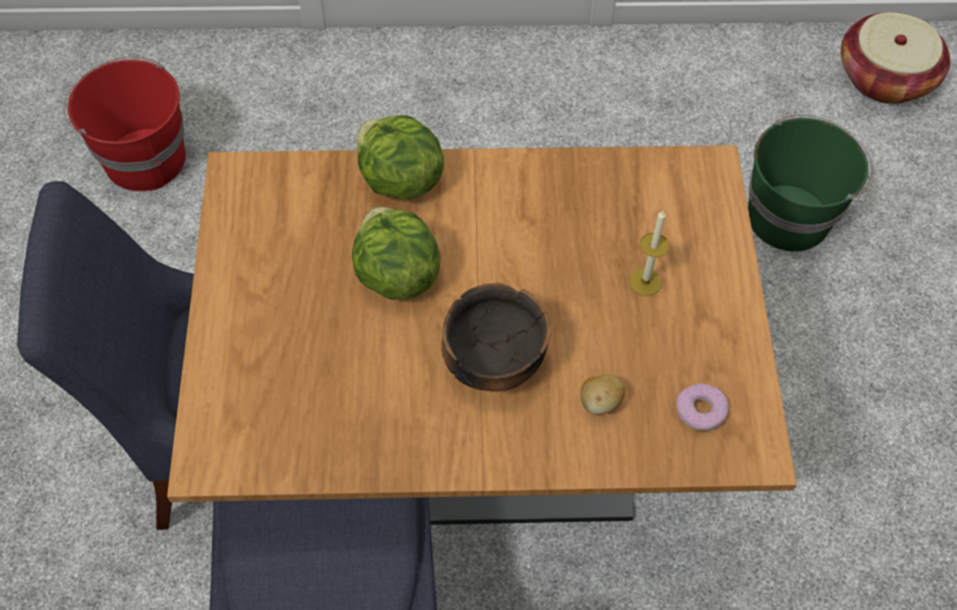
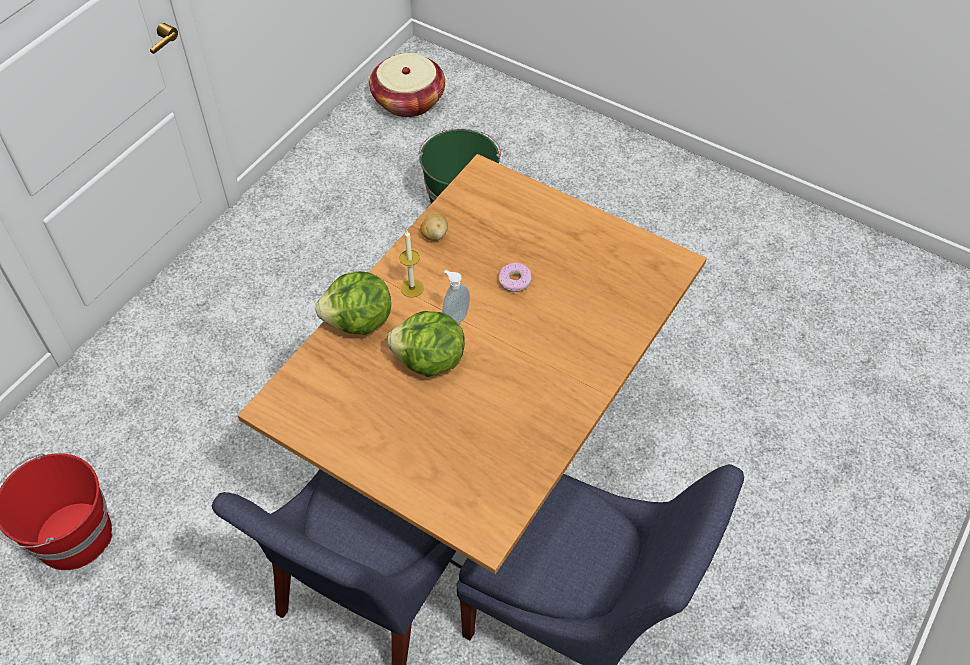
camera: 55 degrees left, 5 degrees down
(474, 264) = (455, 318): none -> soap dispenser
(493, 361) = (530, 346): bowl -> none
(600, 402) = (596, 311): potato -> potato (434, 235)
(645, 282) = (534, 246): candle -> candle (412, 288)
(701, 411) = (635, 271): donut -> donut (515, 281)

